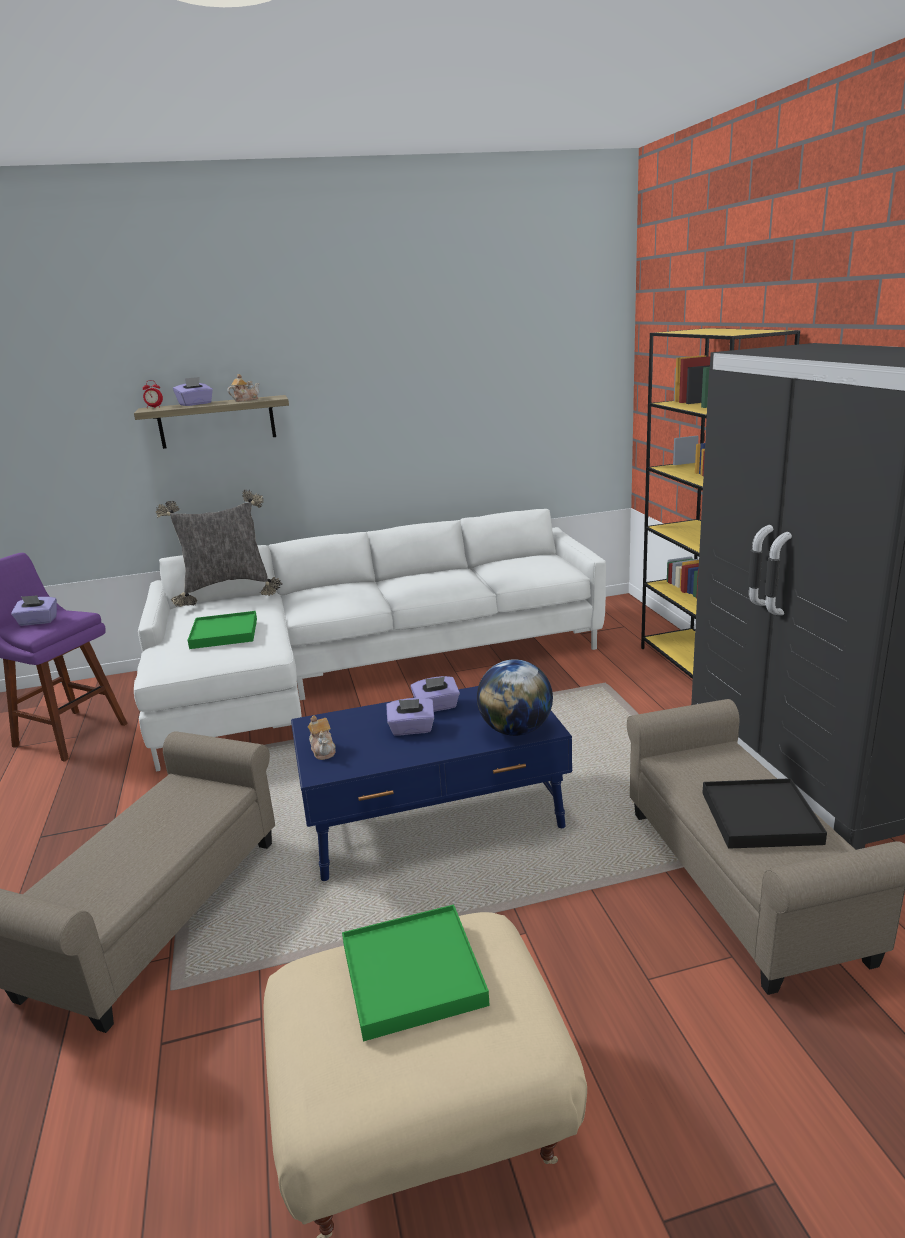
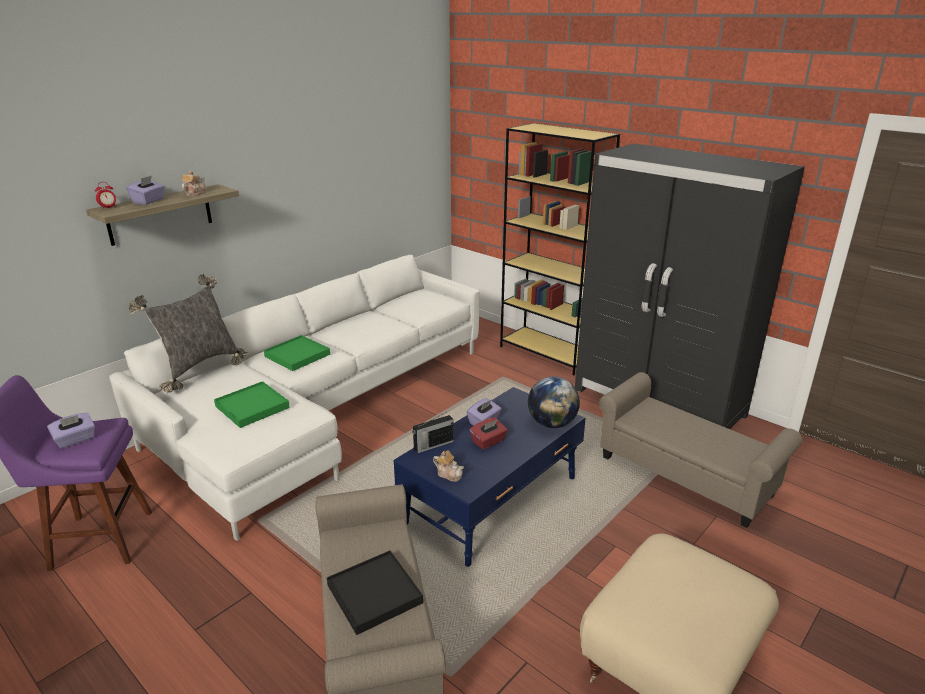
camera: 35 degrees left, 5 degrees up
(348, 716) = (433, 445): none -> radio
(411, 729) = (488, 442): purple tissue box -> red tissue box
(412, 975) = (671, 580): green tray -> green tray (297, 355)
(760, 817) = (704, 436): black tray -> black tray (374, 594)

